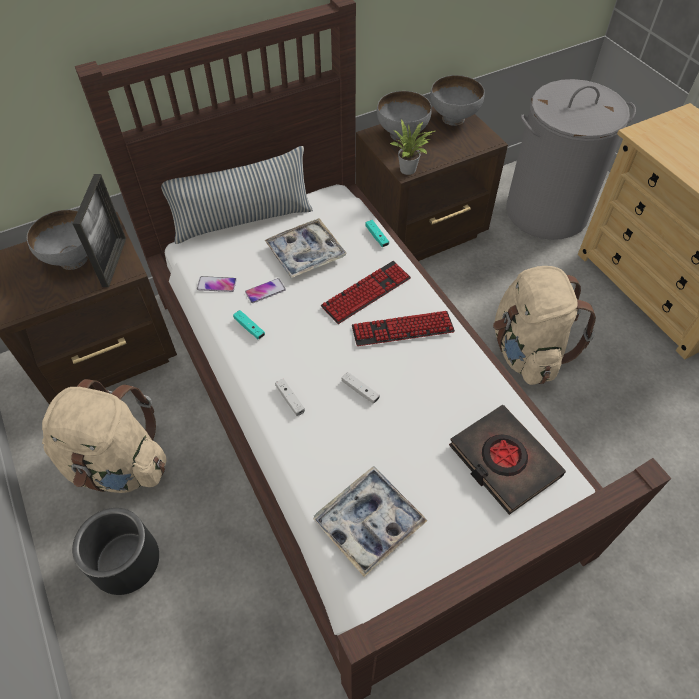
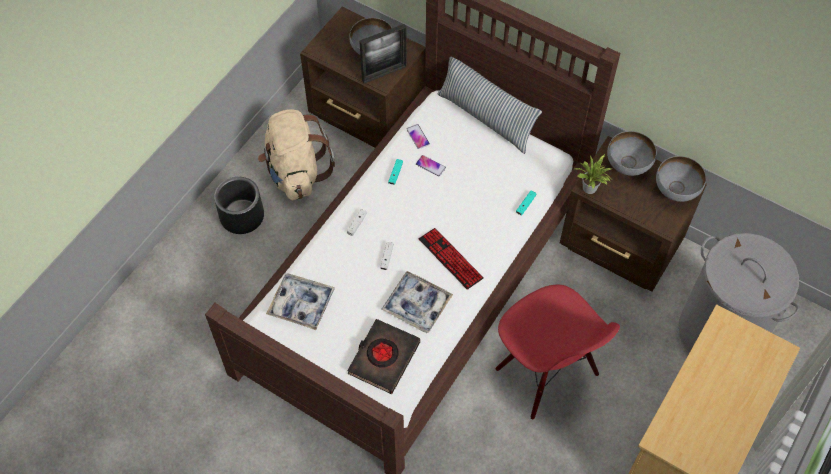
camera: 60 degrees right, 5 degrees up
(305, 253) = (479, 171): tray -> tray (417, 305)
(366, 293) = (468, 223): keyboard -> none
(526, 351) = (545, 373): beige backpack -> red chair

